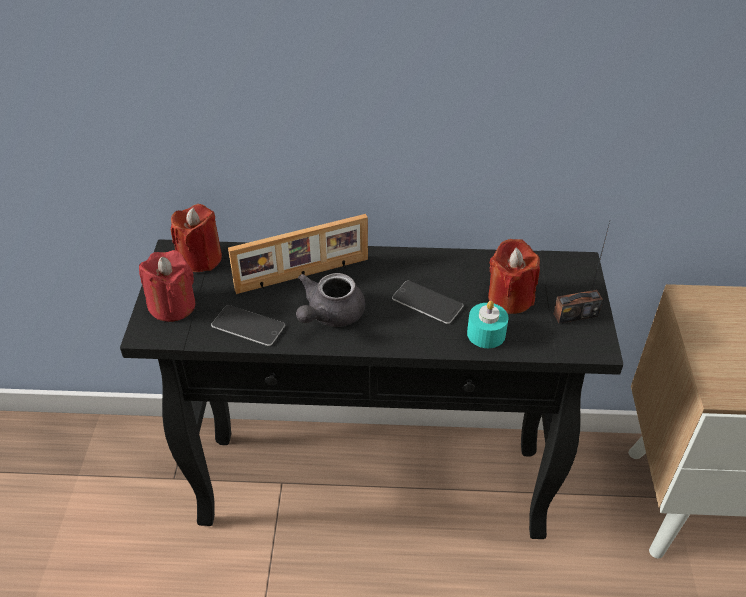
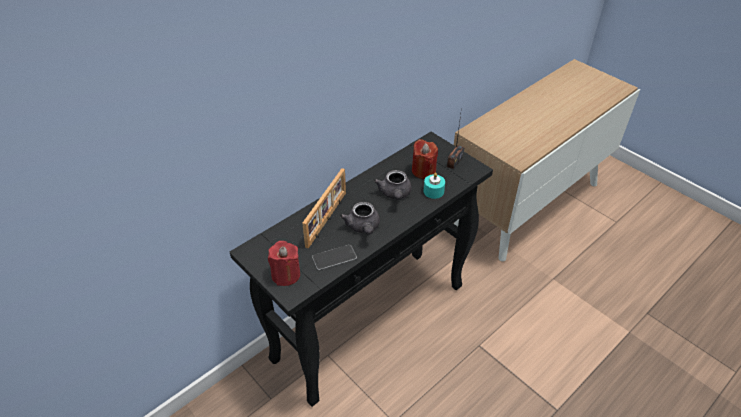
camera: 45 degrees left, 0 degrees up
(200, 258) = (266, 245): red candle -> none
(427, 302) = (395, 194): phone -> grey teapot

